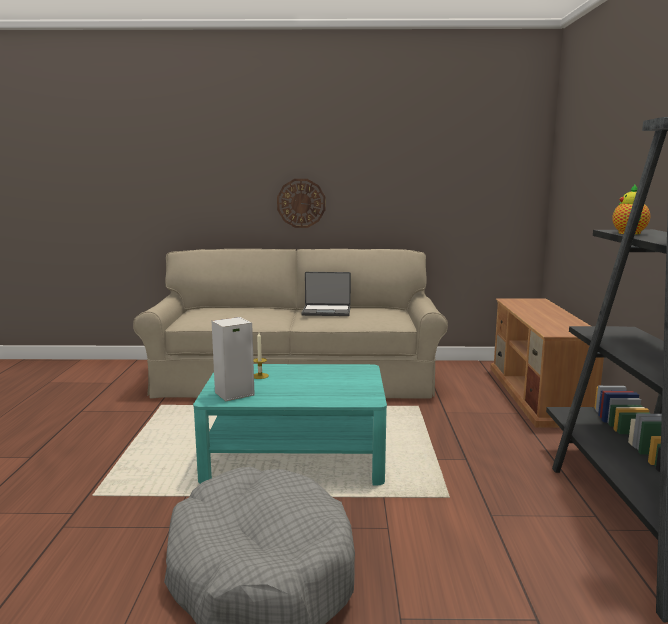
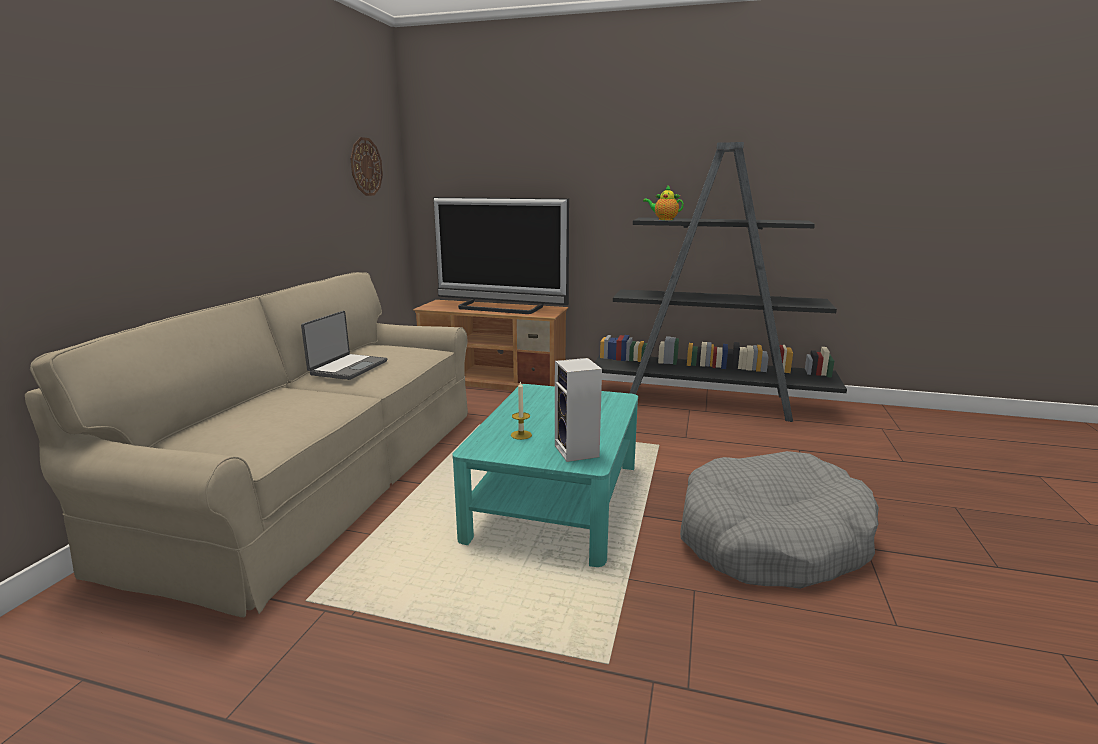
camera: 75 degrees left, 5 degrees up
(301, 203) = (213, 225): wall clock -> wall clock (366, 167)
(549, 317) = (500, 308): none -> television

